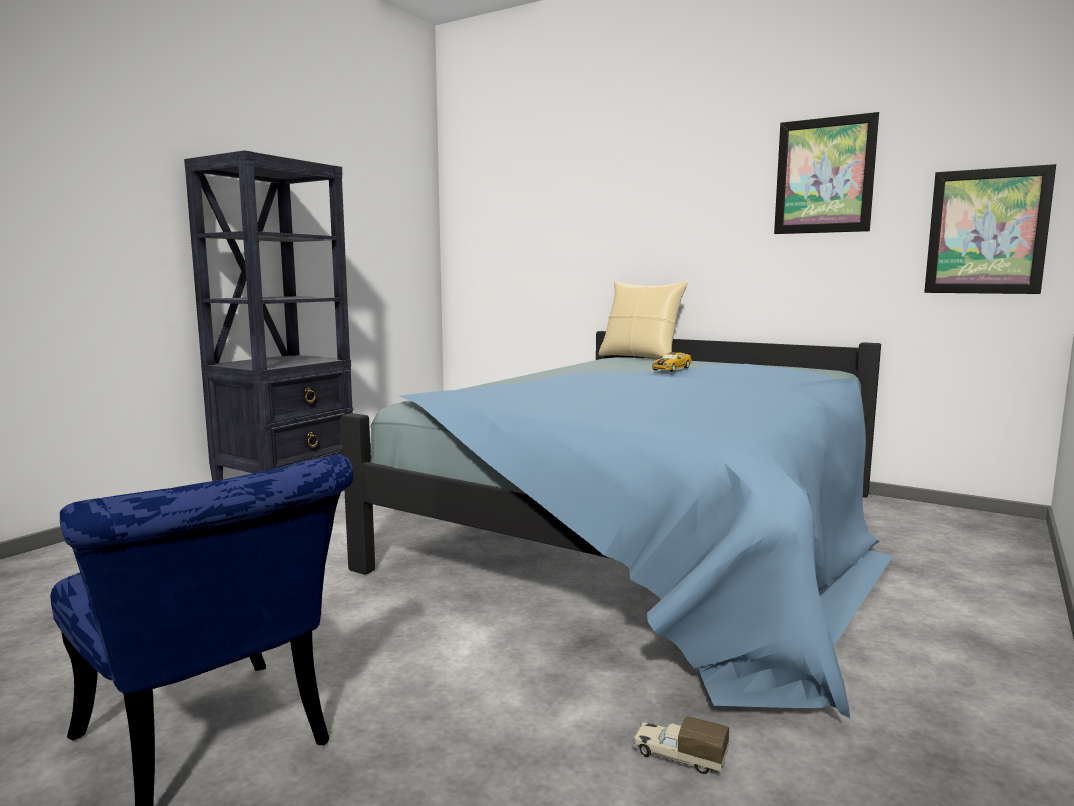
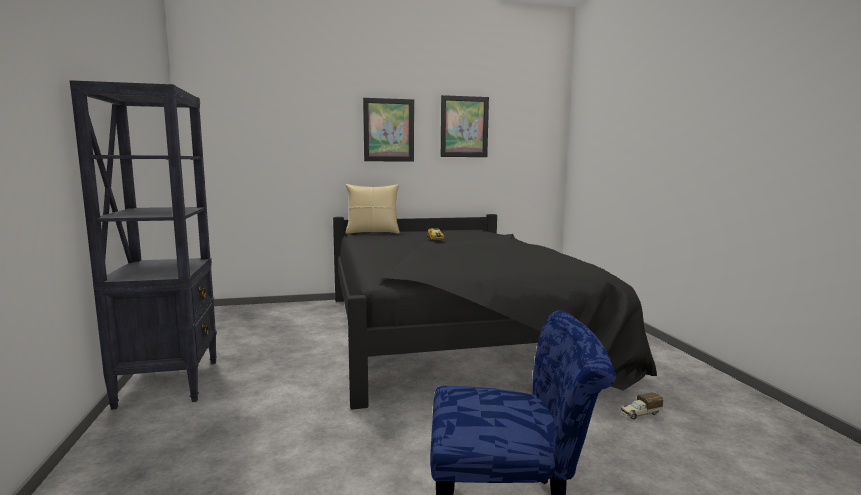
camera: 45 degrees left, 0 degrees up
(657, 534) = (456, 334): blue bed -> black bed
(986, 231) = (534, 159): picture -> picture (389, 130)

